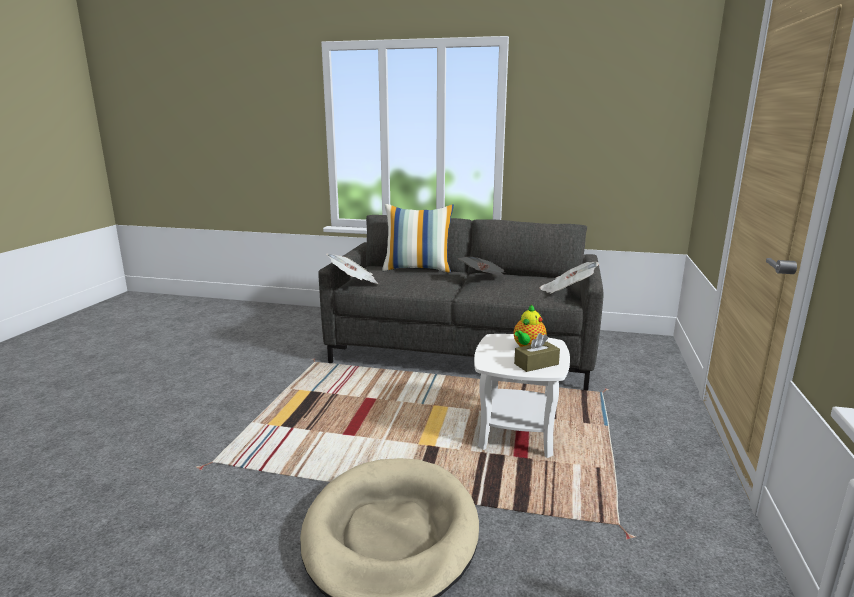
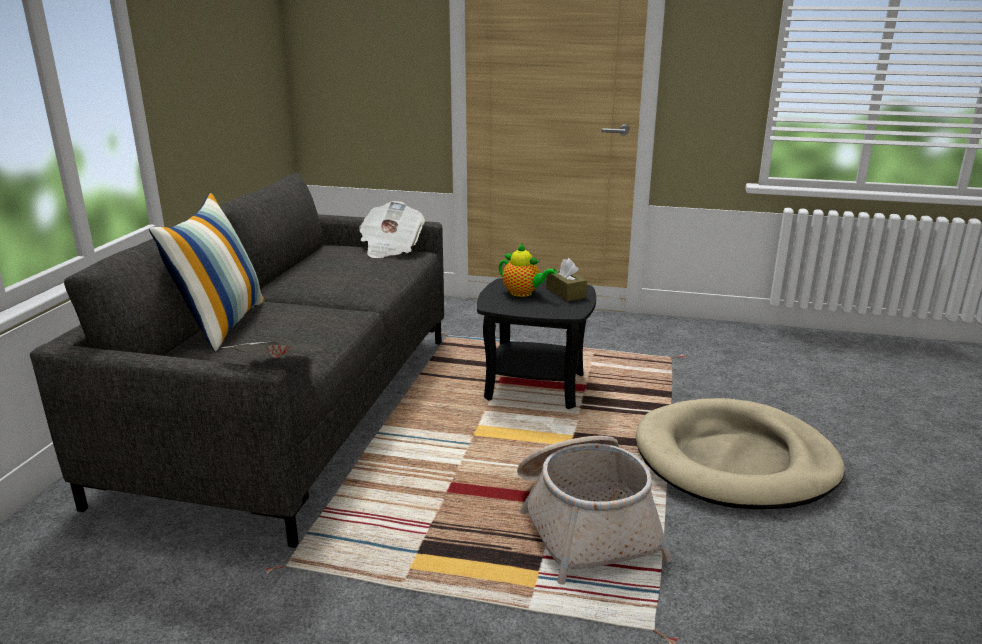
camera: 90 degrees left, 5 degrees up
(321, 445) = (584, 523): none -> basket
(483, 279) = (314, 283): newspaper -> none
(517, 432) = (534, 387): white side table -> black side table

